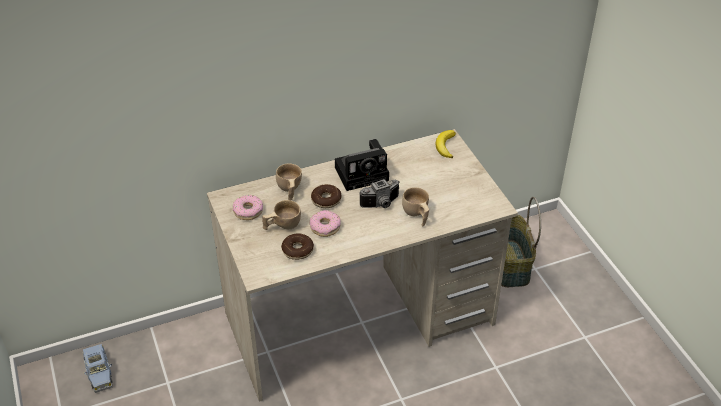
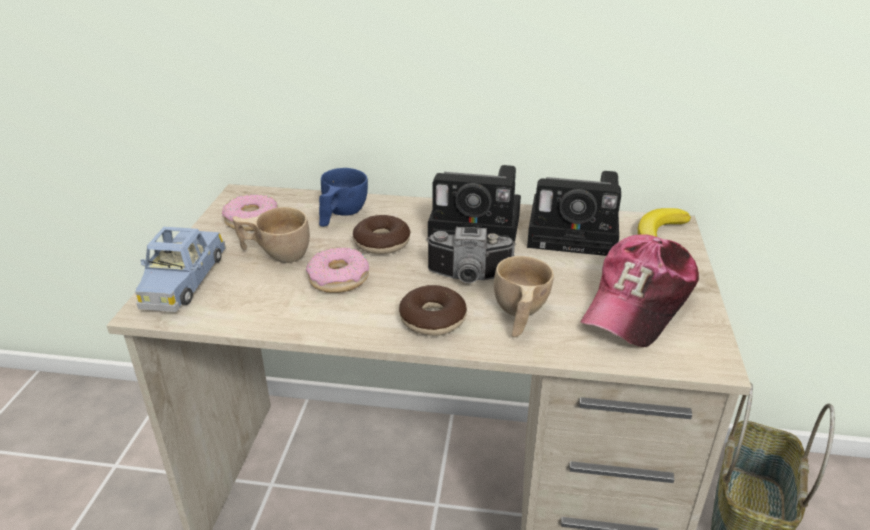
camera: 30 degrees right, 10 degrees down
(99, 372) = (61, 412): blue toy car -> blue toy car (183, 280)
(289, 190) = (340, 214): beige cup -> blue cup
(297, 250) = (256, 295): donut -> donut (432, 319)
(410, 160) = (577, 234): none -> camera
(459, 190) = (639, 303): none -> cap

